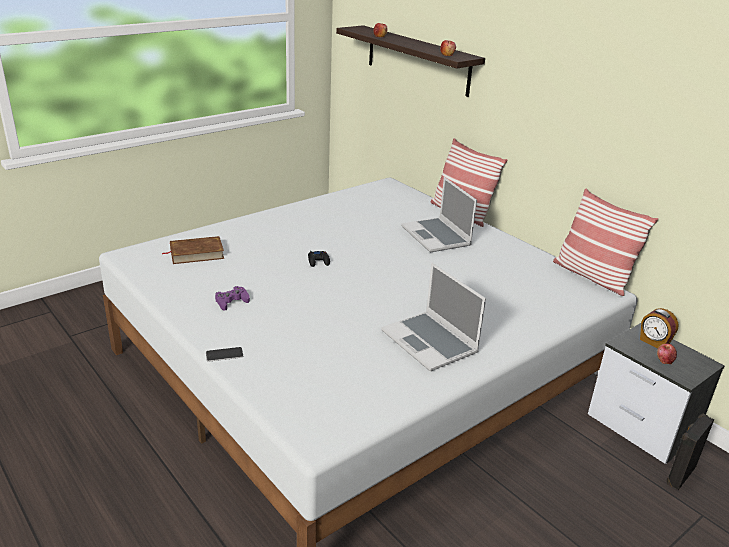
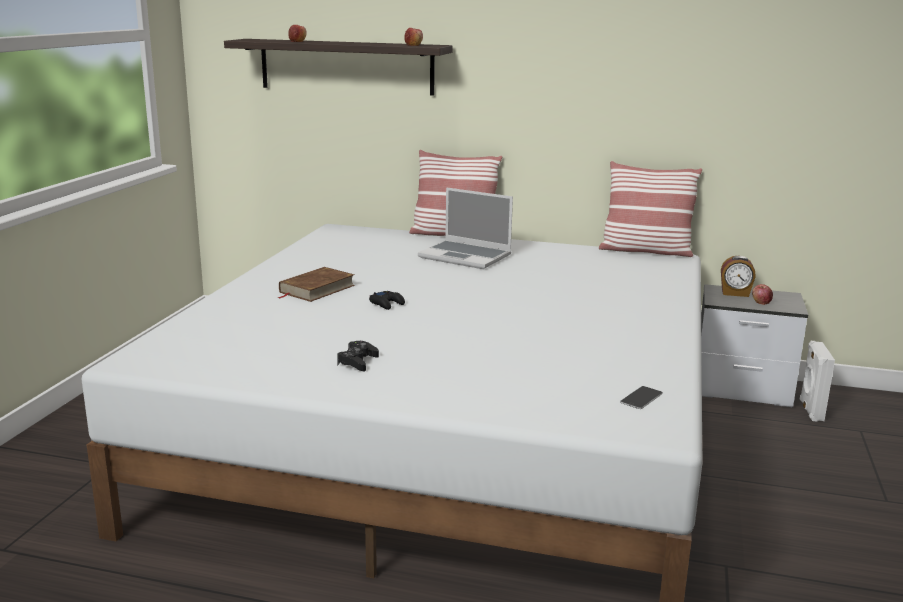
camera: 35 degrees left, 10 degrees down
(196, 253) = (226, 335): brown book -> brown book (316, 289)
(224, 354) = (440, 405): phone -> phone (641, 398)
(231, 301) = (357, 362): purple game controller -> black game controller
(431, 343) = (613, 331): laptop -> none
(679, 474) = (810, 410): black speaker -> white speaker

